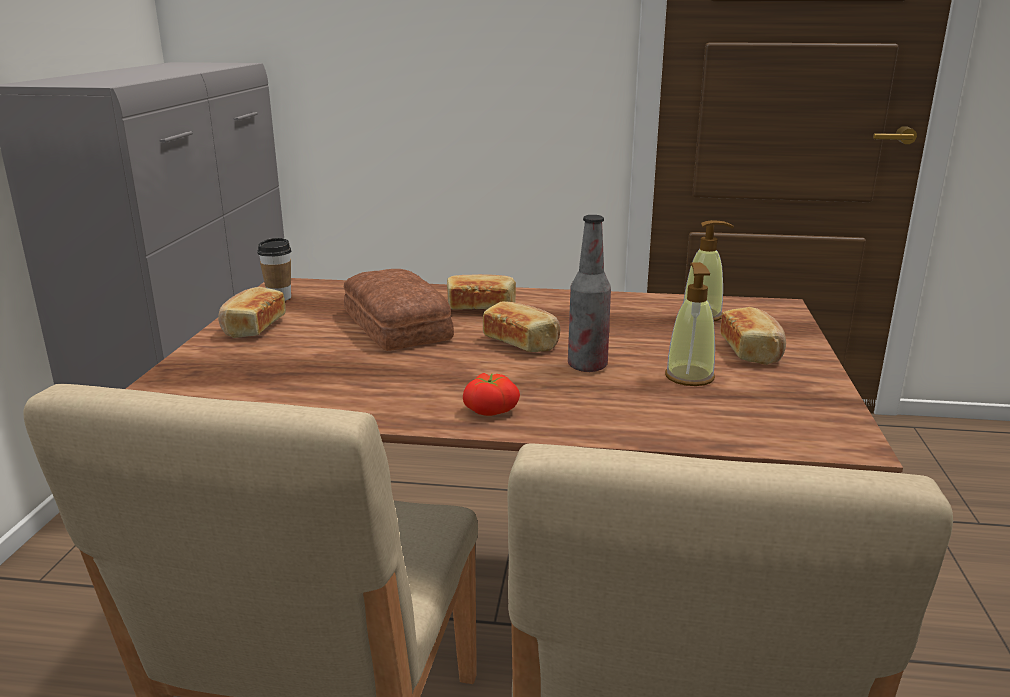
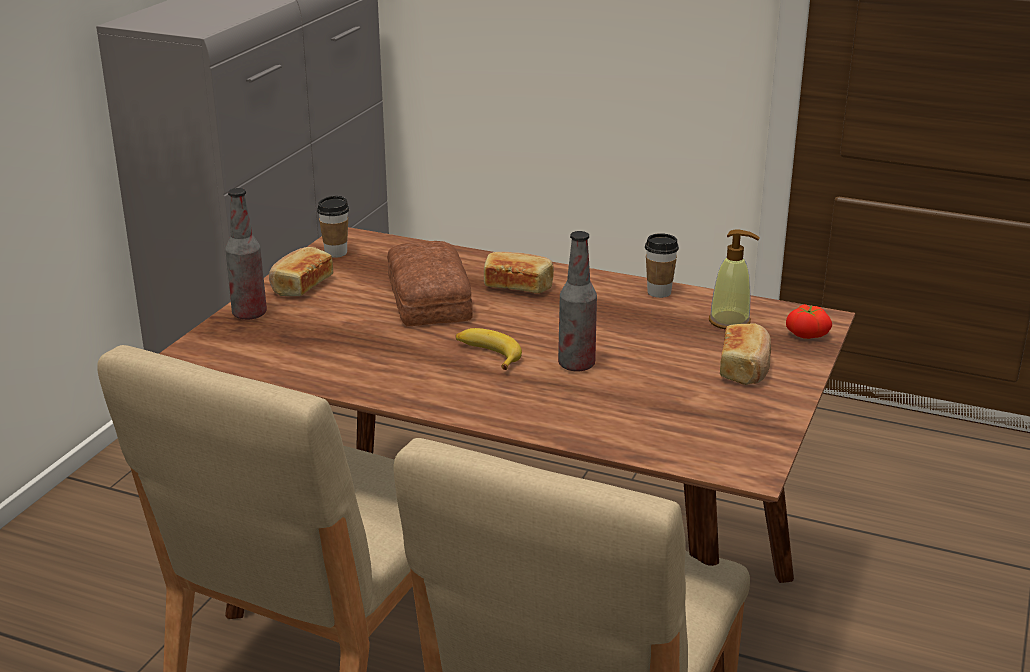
camera: 15 degrees right, 5 degrees up
(203, 358) = (249, 314): none -> bottle
(488, 367) = (487, 355): none -> banana
(490, 409) = (465, 397): tomato -> tomato (807, 333)
(522, 342) = (533, 331): bread -> none
(618, 300) = (659, 292): none -> cup
(689, 377) = (662, 388): soap dispenser -> none

